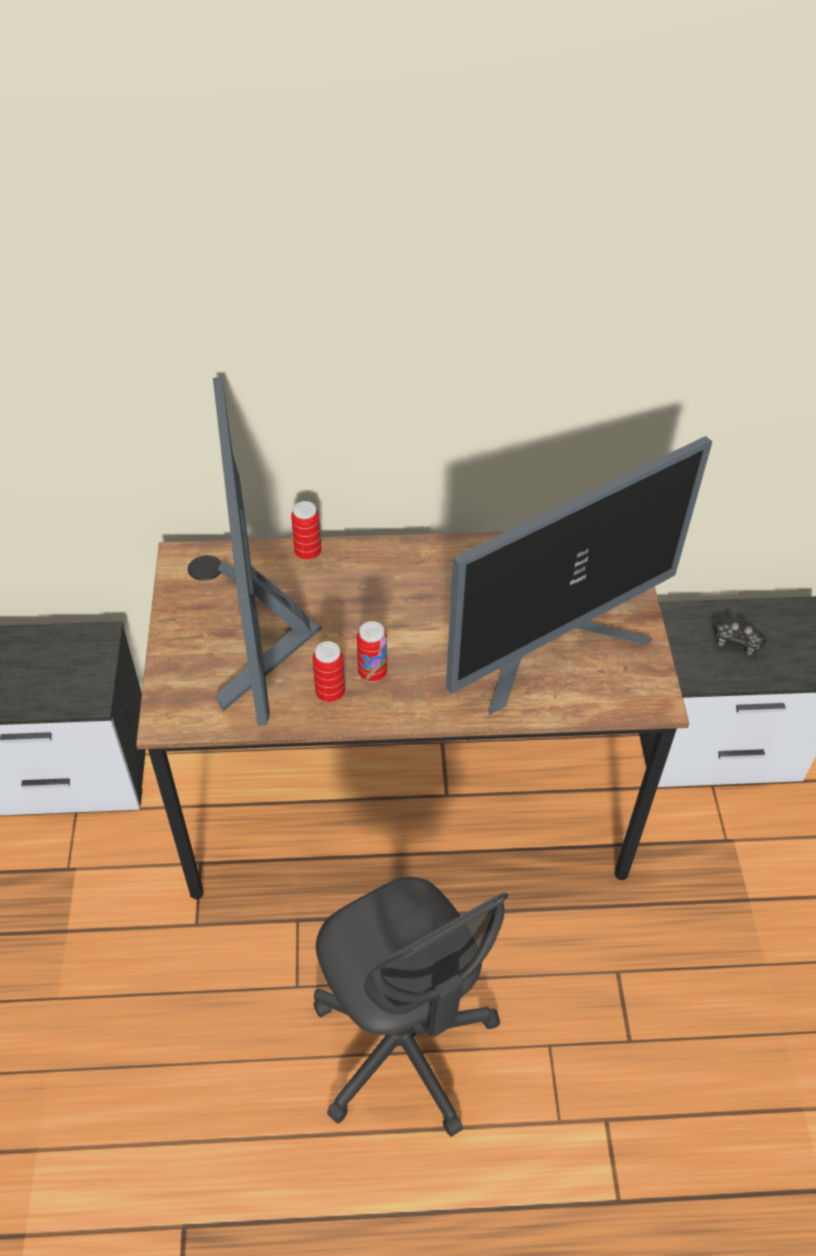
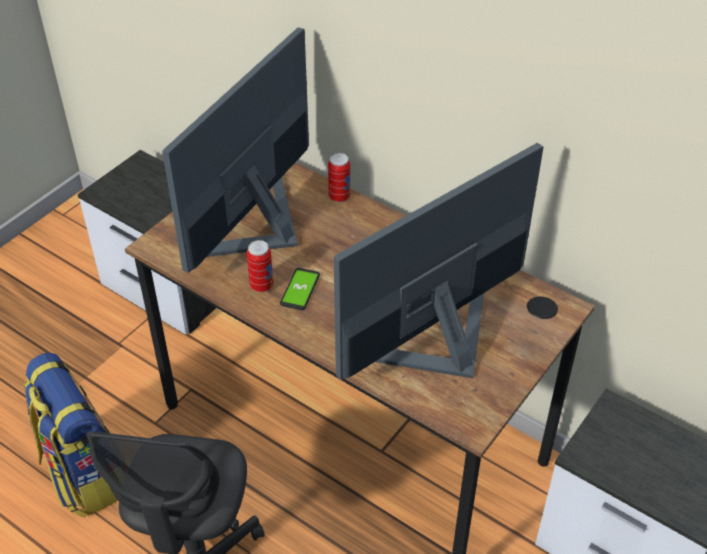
camera: 40 degrees right, 5 degrees down
(172, 1031) = (84, 474): none -> backpack
(372, 673) = (300, 289): can -> phone
(554, 647) = (438, 345): monitor -> monitor turned 135 degrees clockwise
(736, 643) = (641, 454): game controller -> none

